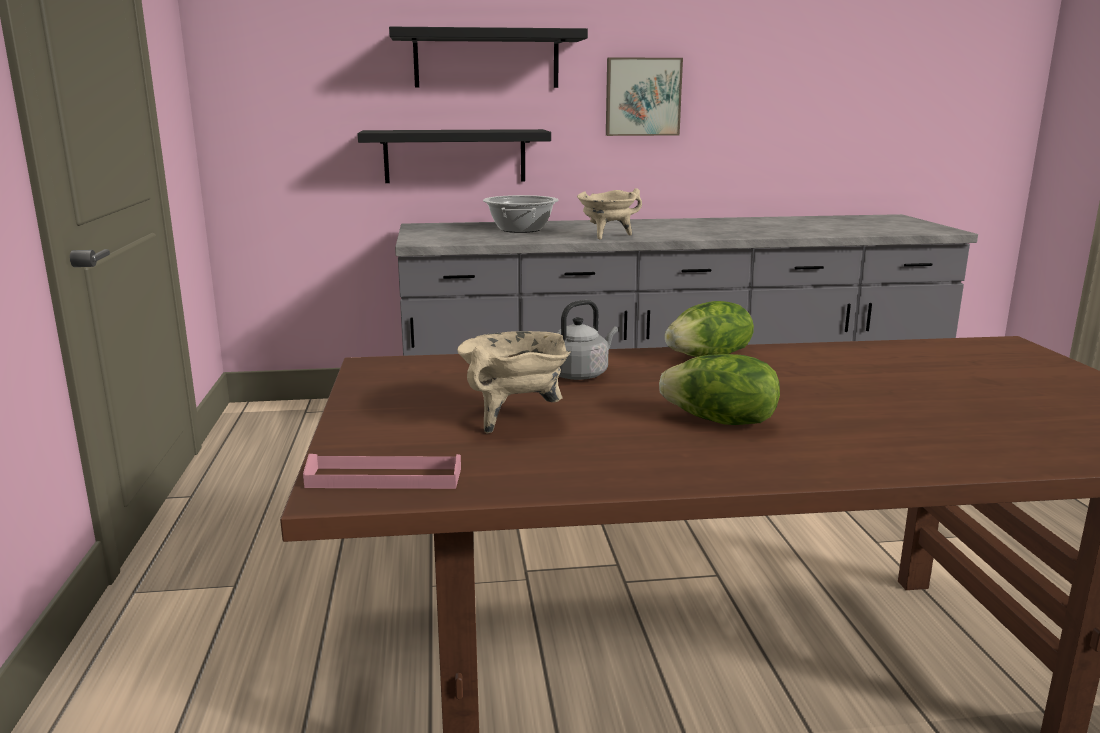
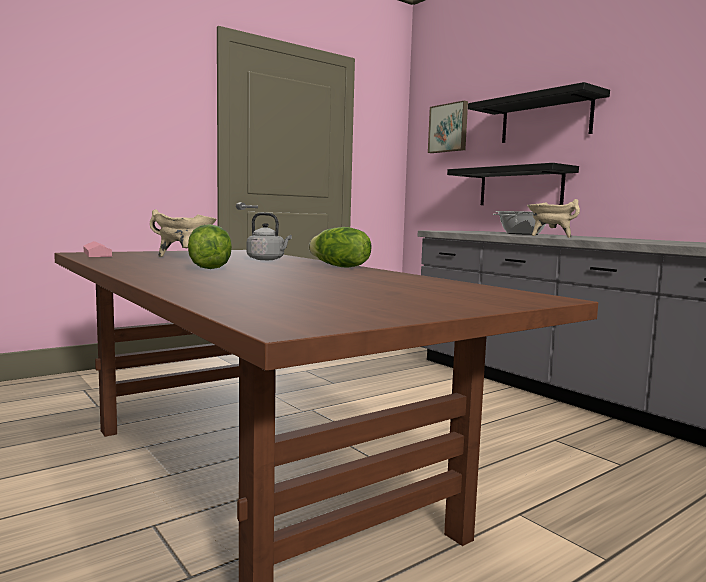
camera: 60 degrees right, 10 degrees down
(642, 97) = (661, 134): picture -> picture (449, 128)

